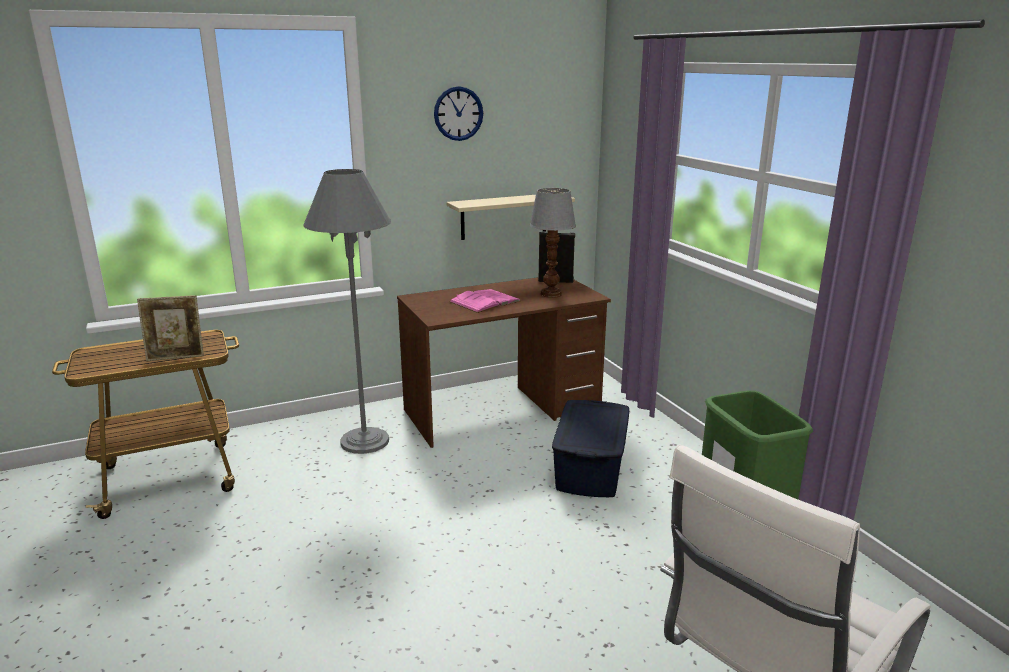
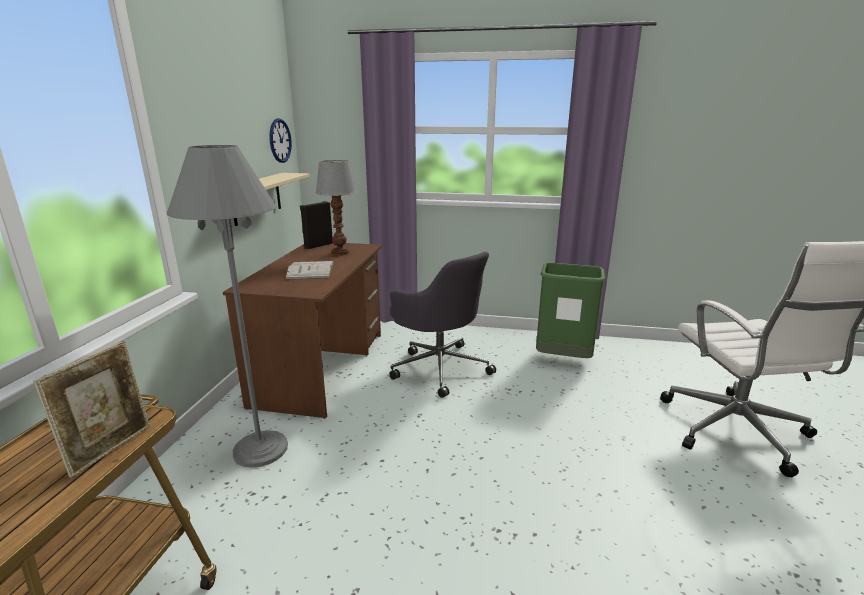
camera: 55 degrees left, 0 degrees up
(458, 113) = (215, 94): wall clock -> wall clock (280, 140)
(485, 301) = (311, 270): pink book -> white book
(589, 467) = (439, 367): blue storage box -> grey office chair

